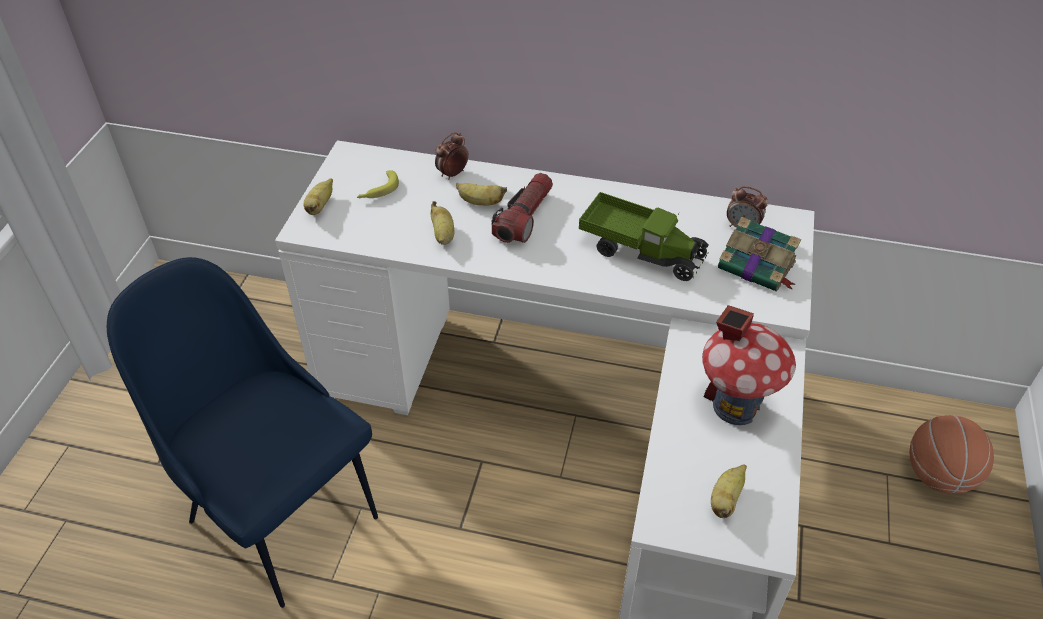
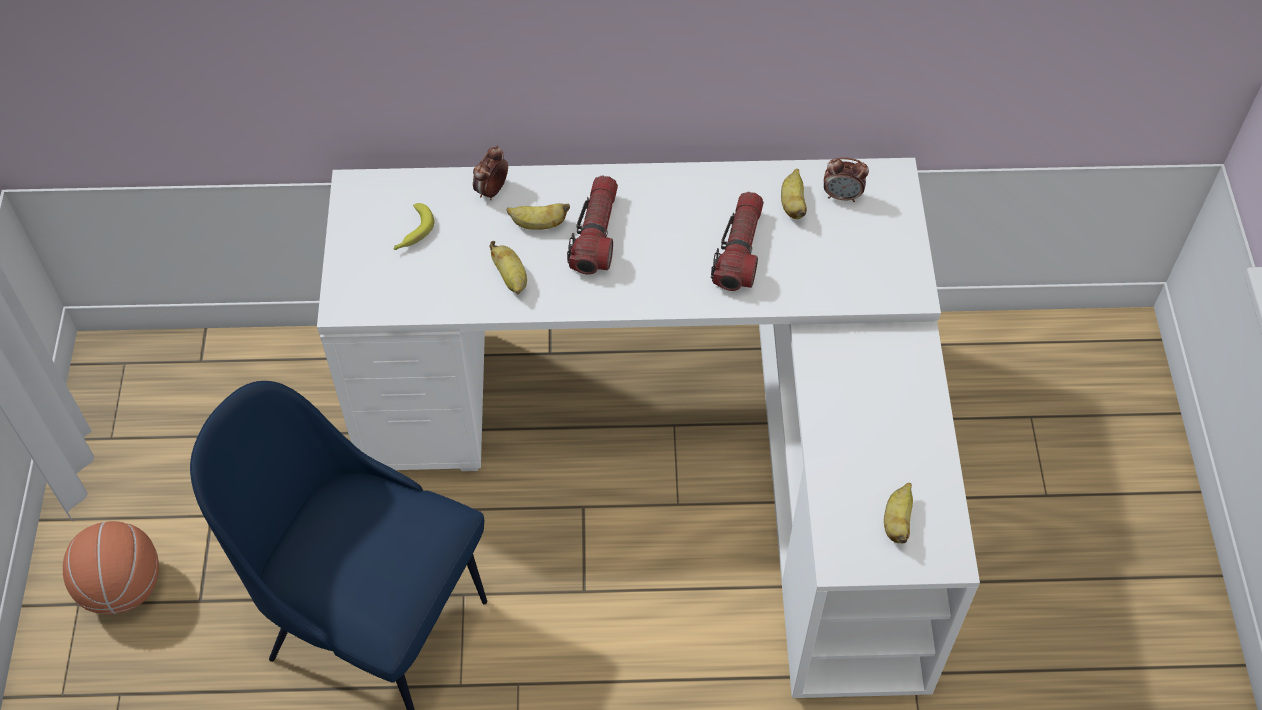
camera: 15 degrees left, 10 degrees up
(320, 206) = (351, 269): banana -> banana (792, 204)
(641, 250) = (739, 251): toy truck -> flashlight
(736, 406) = (883, 415): toy house -> none
(758, 266) = (870, 244): book -> none
(938, 475) = (1084, 405): basketball -> basketball (123, 586)

